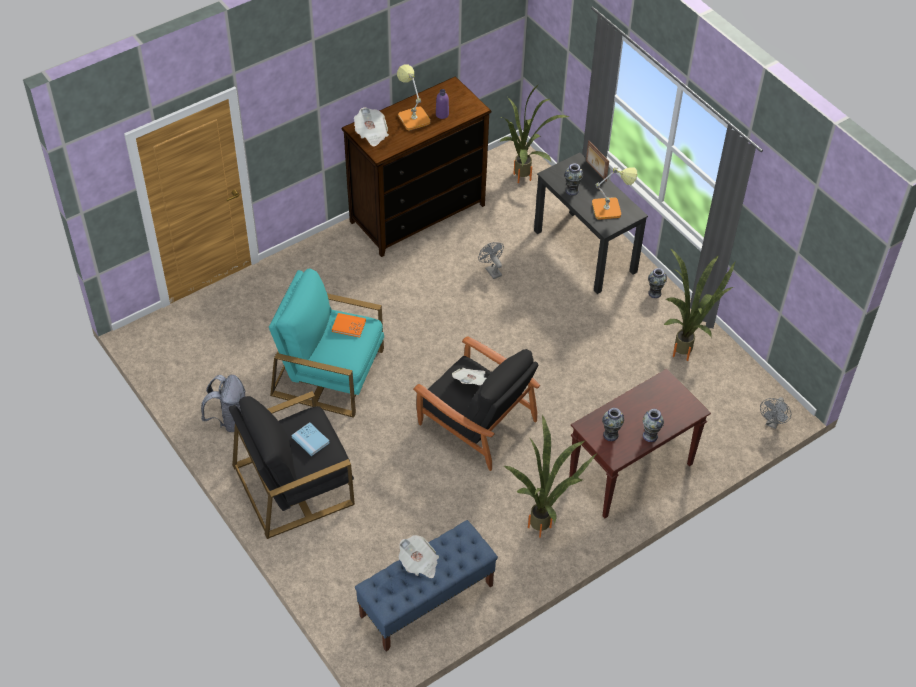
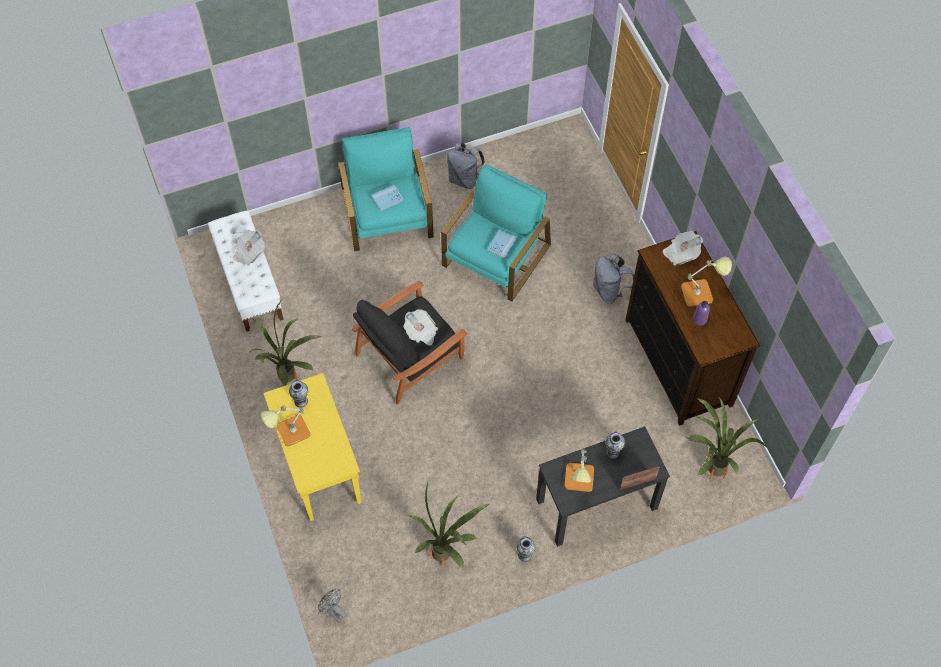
camera: 105 degrees right, 10 degrees up
(294, 483) = (388, 214): black armchair -> turquoise armchair
(348, 326) = (502, 245): orange book -> blue book
(349, 273) = (609, 291): none -> grey backpack
(426, 601) = (249, 283): blue bench -> white bench
(491, 270) = (588, 411): grey fan -> none
(630, 473) = (318, 466): brown console table -> yellow console table
(650, 435) = (289, 433): vase -> table lamp

